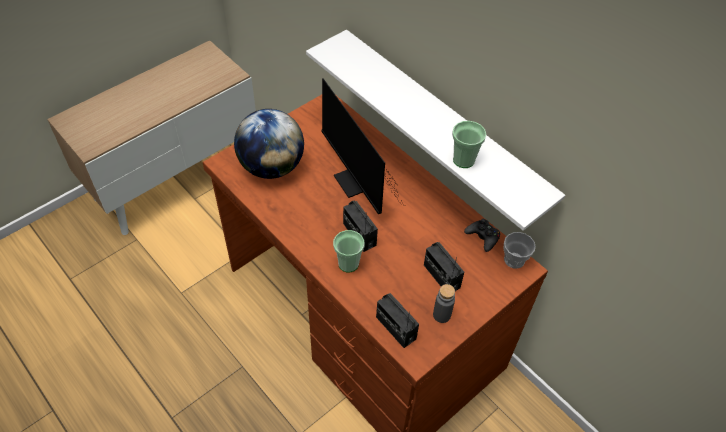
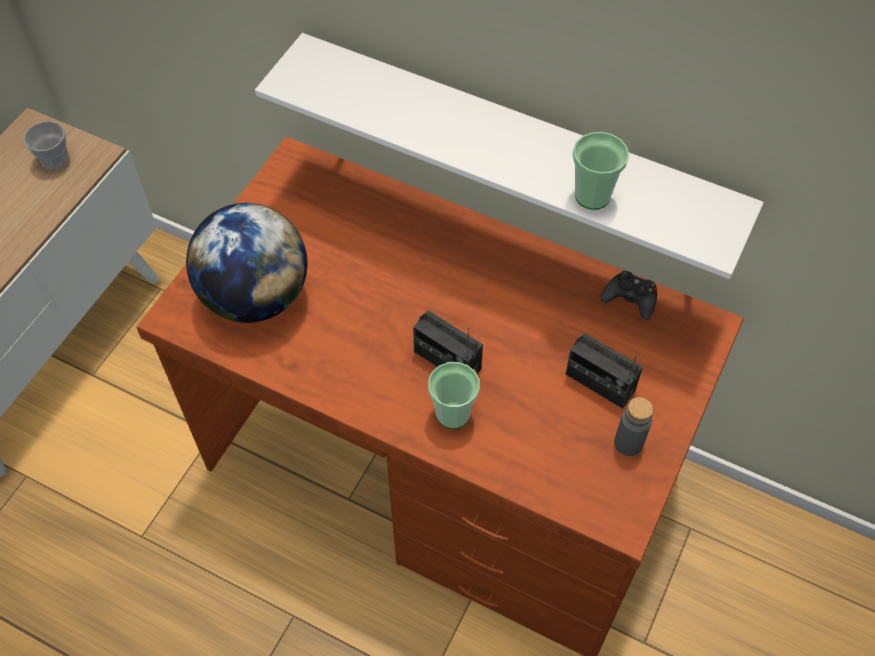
camera: 20 degrees left, 5 degrees up
(356, 185) = (405, 282): monitor -> none
(395, 328) = (572, 490): radio -> none
(514, 260) = (690, 318): cup -> cup (55, 159)

